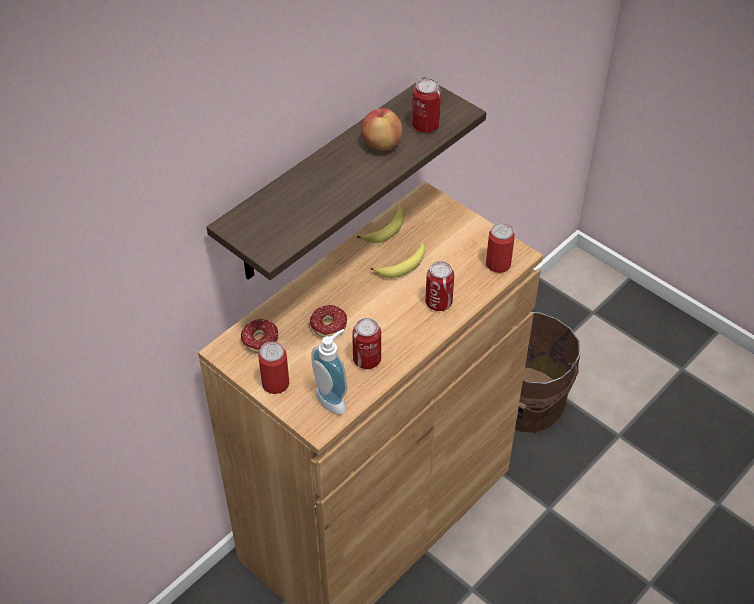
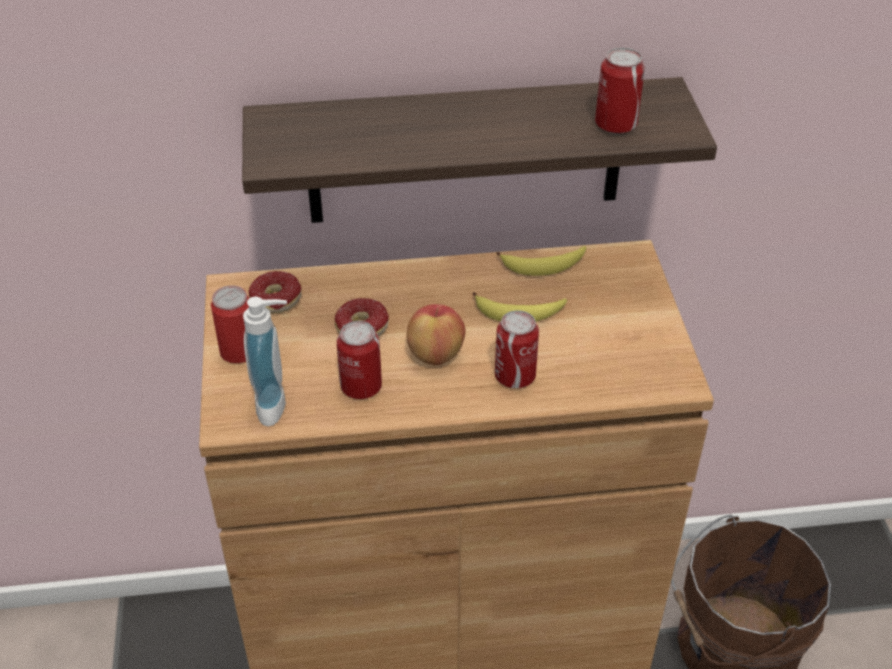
camera: 40 degrees right, 5 degrees down
(381, 144) = (536, 119): apple -> apple (435, 354)
(498, 264) = (639, 377): can -> none

